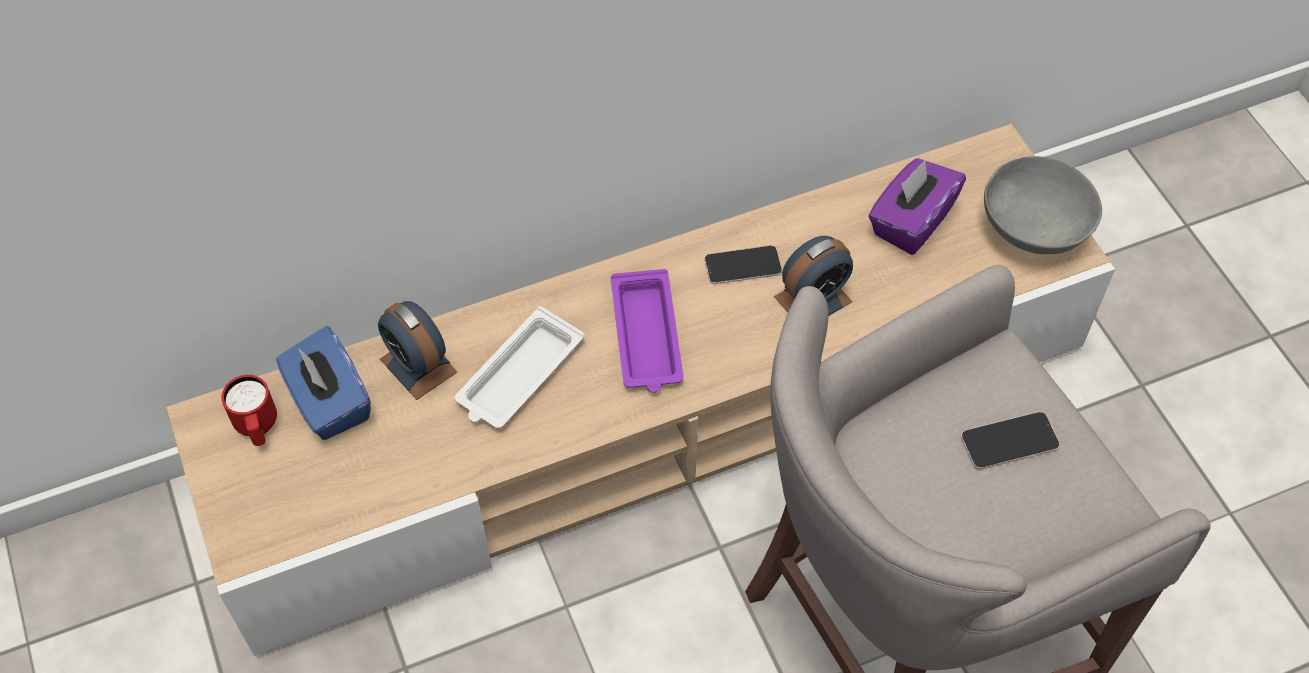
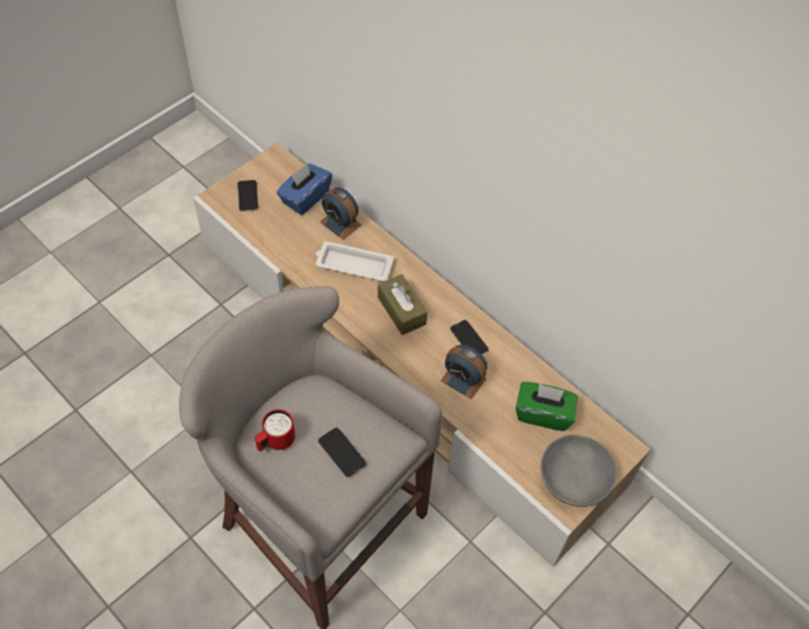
camera: 65 degrees right, 0 degrees up
(257, 428) = (280, 177): red mug -> red mug (275, 442)
(271, 495) = (248, 196): none -> phone
(418, 365) = (340, 223): alarm clock -> alarm clock turned 75 degrees counterclockwise
(646, 337) = (401, 310): purple tray -> brown tissue box
(911, 222) = (543, 413): purple tissue box -> green tissue box

